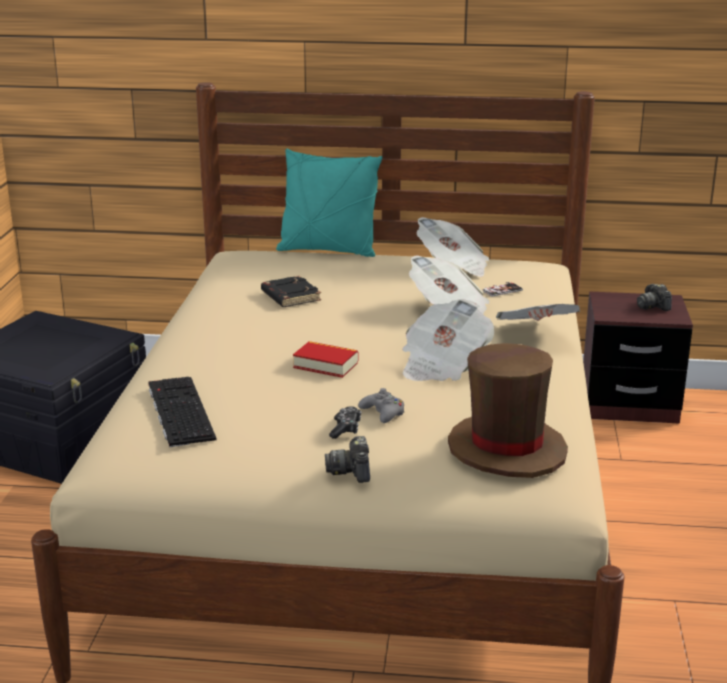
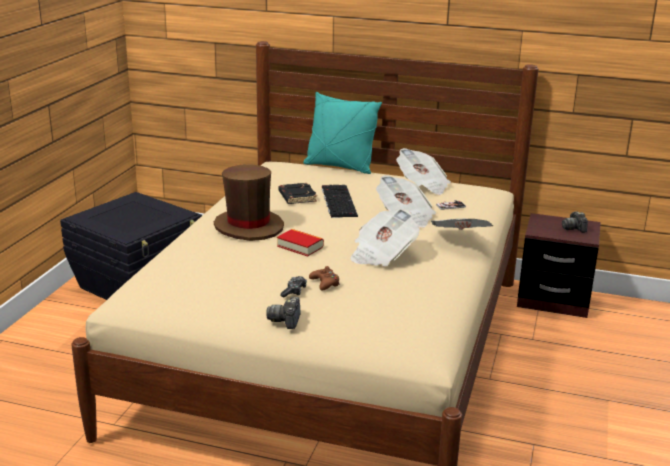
camera: 10 degrees right, 0 degrees up
(178, 411) = (187, 267): keyboard -> keyboard (337, 201)
(383, 413) = (325, 283): grey game controller -> brown game controller
(506, 449) = (400, 317): brown hat -> brown hat (249, 226)

